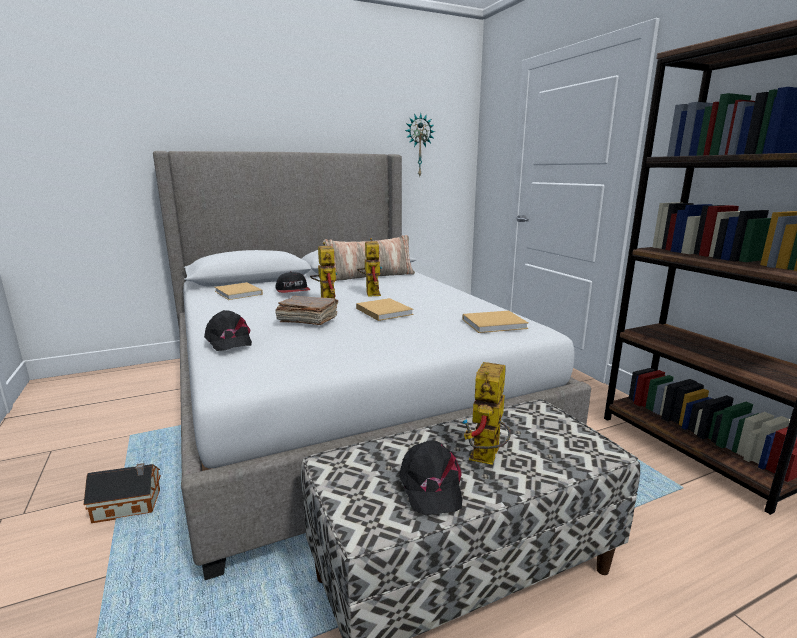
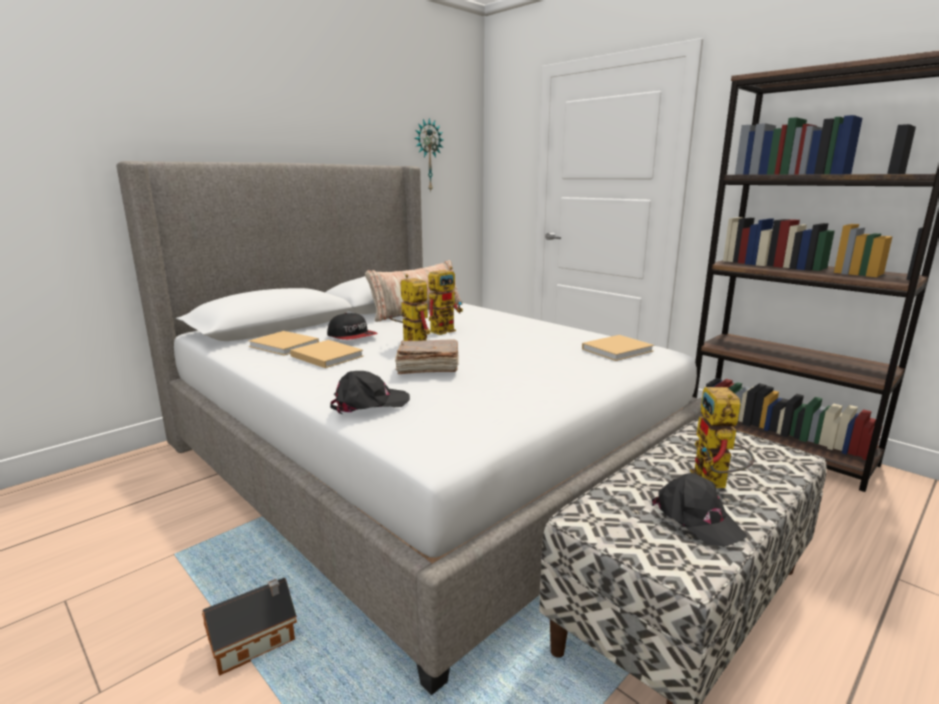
camera: 20 degrees left, 0 degrees up
(228, 340) = (369, 403): black cap -> black cap turned 60 degrees counterclockwise
(370, 292) = (445, 329): toy robot -> toy robot turned 75 degrees clockwise
(383, 311) = (490, 349): beige book -> beige book (325, 356)

